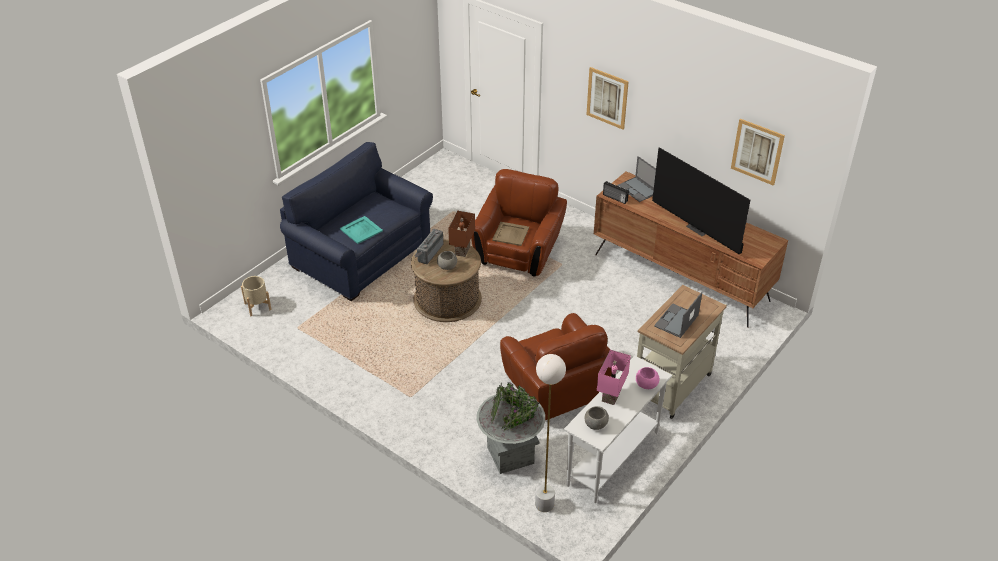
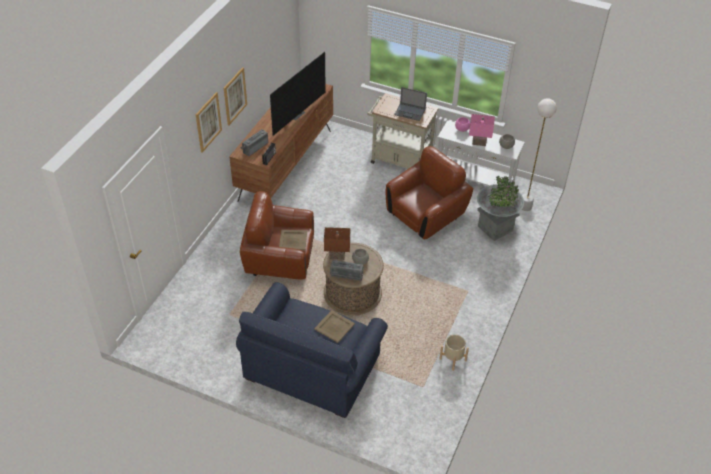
camera: 105 degrees left, 5 degrees up
(258, 306) = (407, 427): beige planter -> beige planter (453, 359)
(361, 230) = (334, 326): turquoise tray -> beige tray
(638, 189) = (254, 147): laptop -> radio
(757, 151) = (275, 43): picture -> picture (235, 96)

